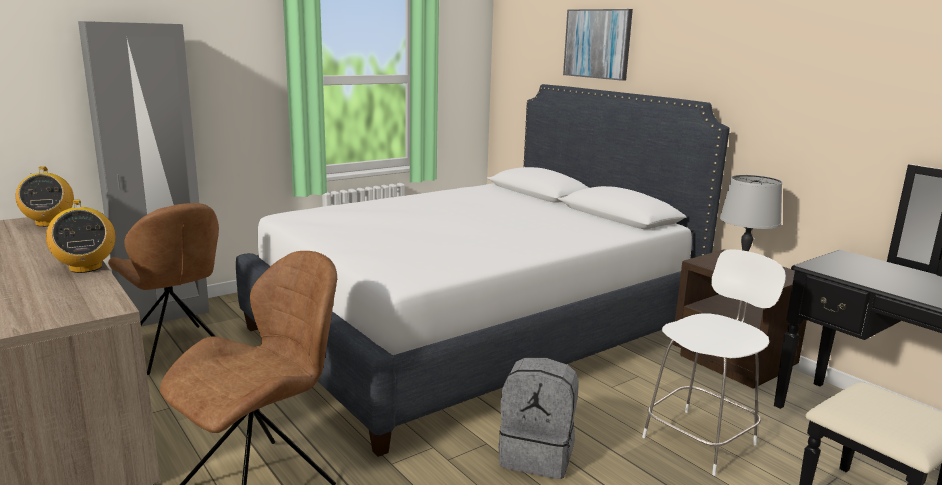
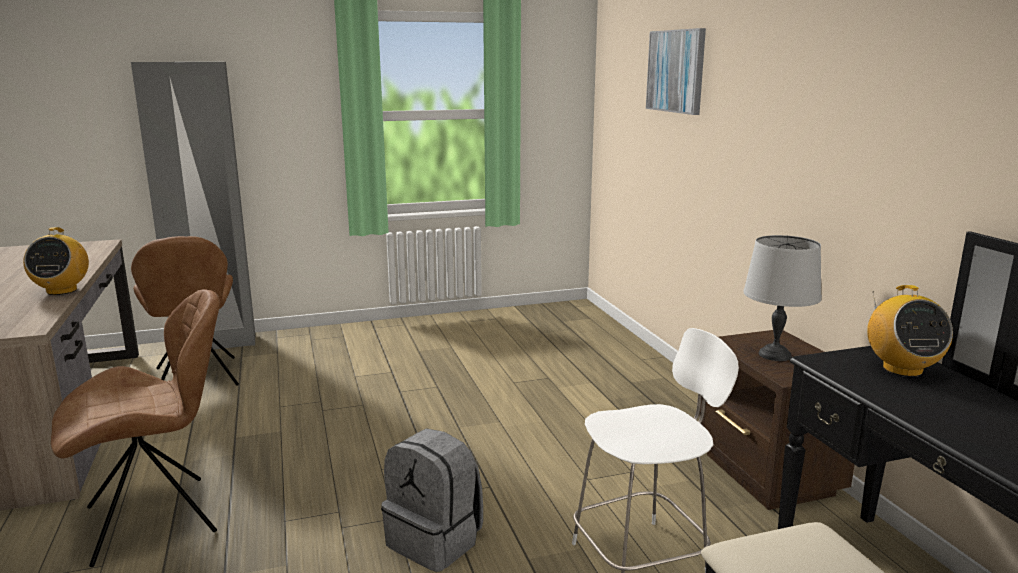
camera: 20 degrees right, 0 degrees up
(49, 223) = (92, 248): radio -> radio (901, 369)
(475, 331) = (489, 395): white bed -> none

